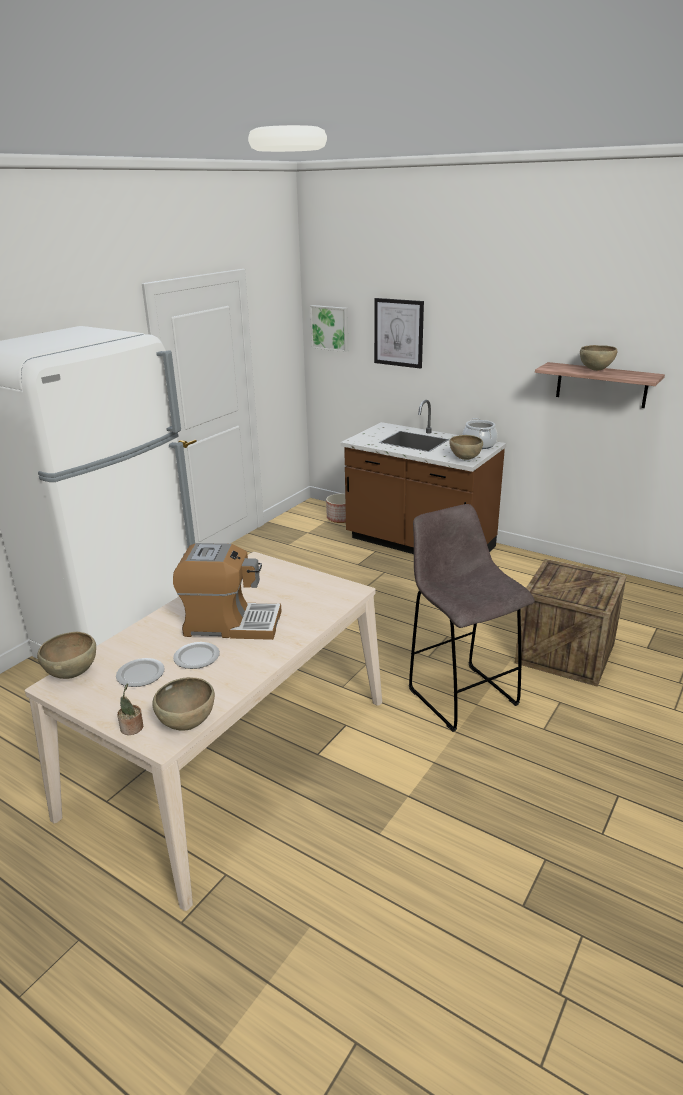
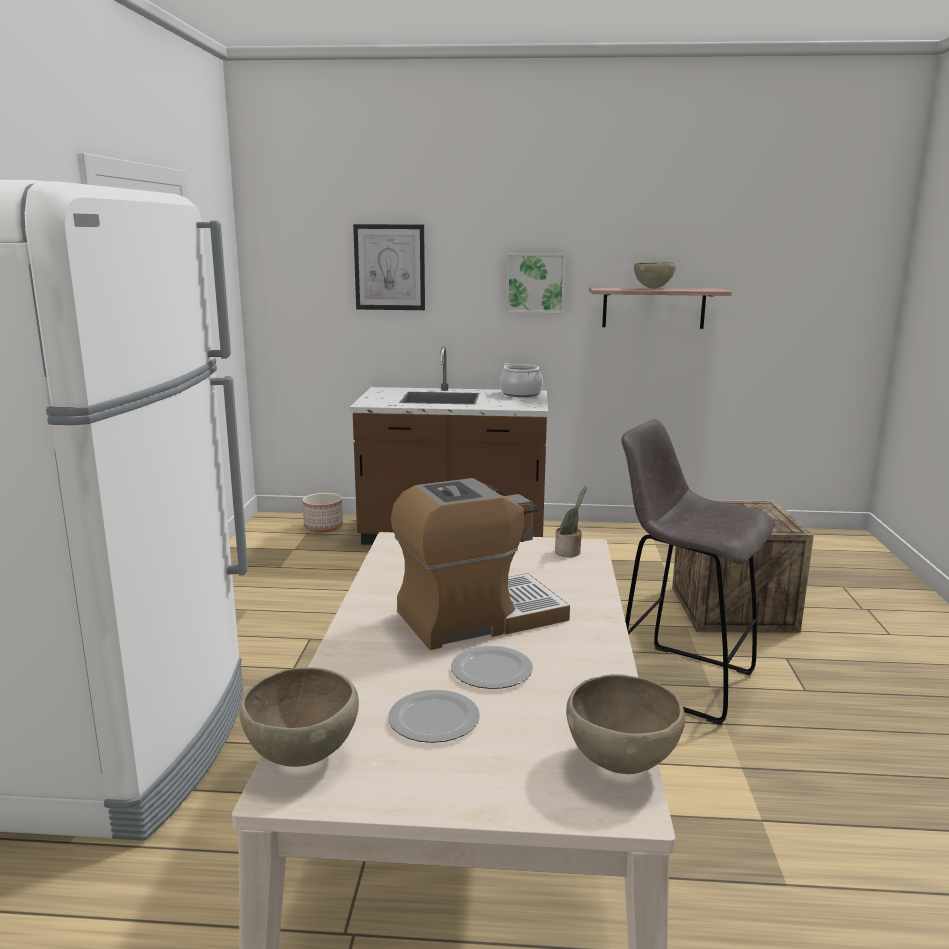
camera: 30 degrees left, 10 degrees down
(132, 728) = (541, 803): potted plant -> potted plant (569, 552)
(330, 328) = (285, 268): picture -> picture (535, 283)
(465, 459) = (527, 406): brown bowl -> none

